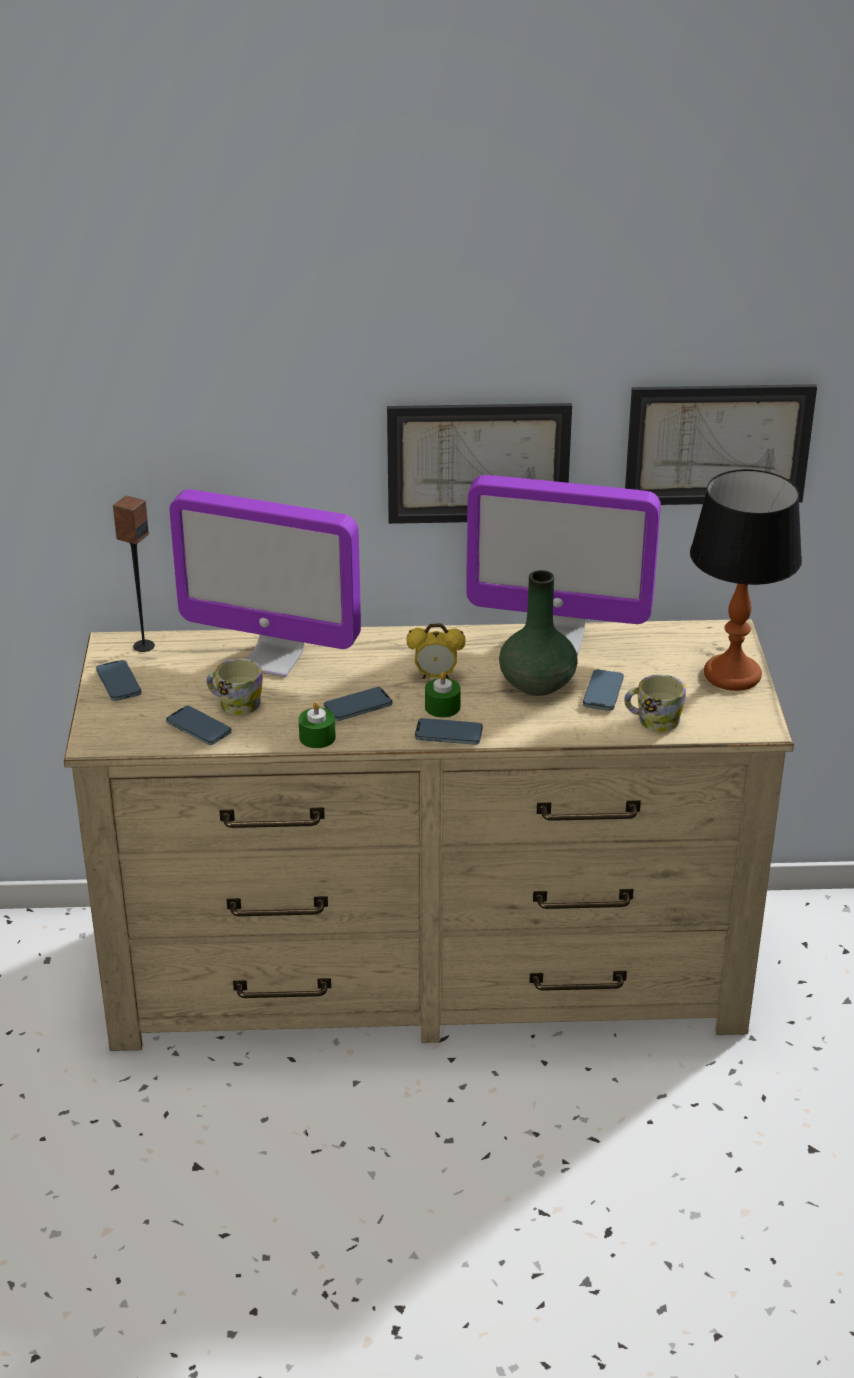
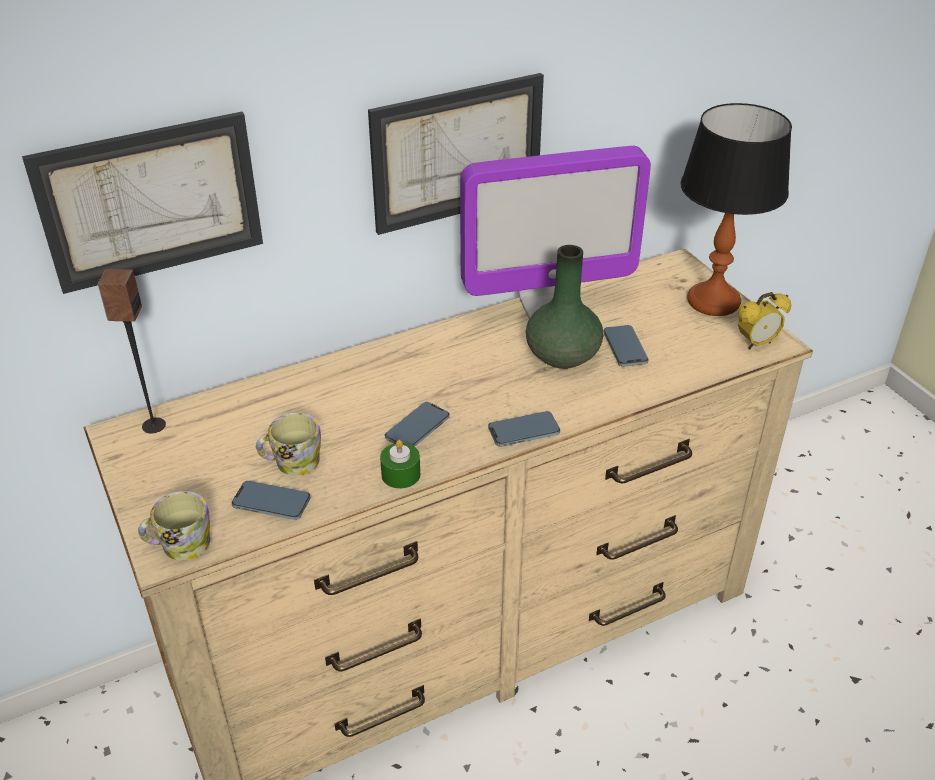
camera: 25 degrees left, 5 degrees up
(119, 683) = (151, 477): phone -> none
(273, 659) = (299, 402): monitor -> none
(435, 676) = (467, 375): alarm clock -> alarm clock (756, 343)
(442, 707) = (496, 404): green candle -> none
(652, 720) = (686, 362): mug -> mug (179, 545)
(718, 444) = (661, 90): picture -> picture (151, 201)

